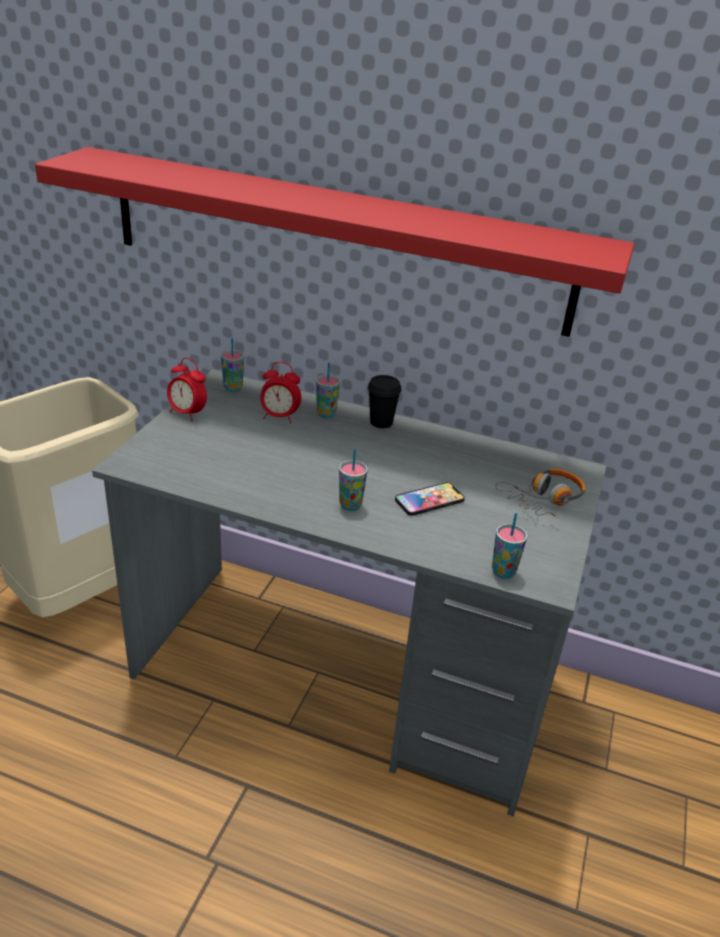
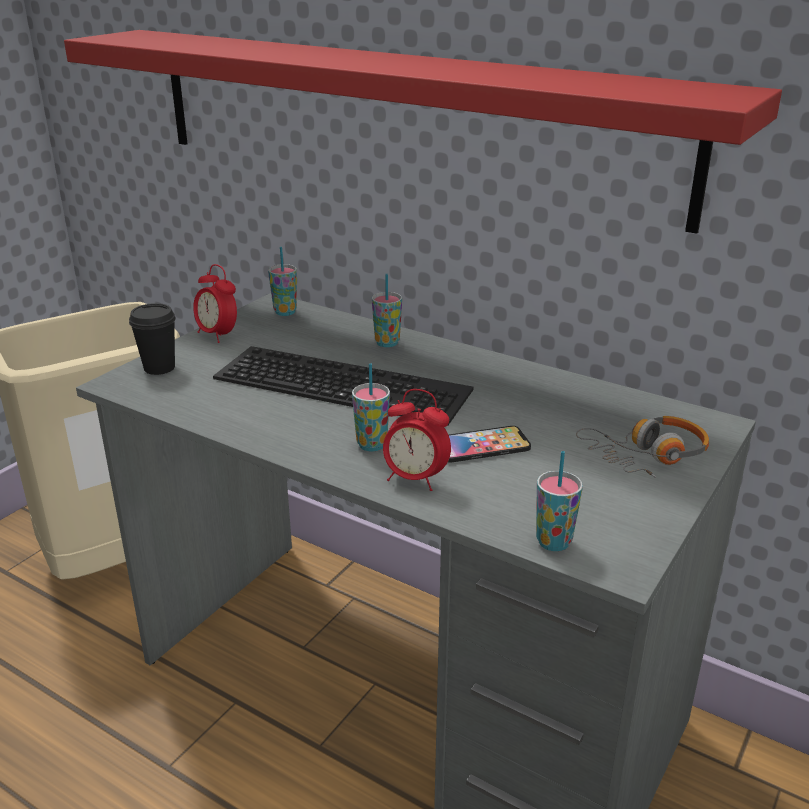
camera: 15 degrees right, 5 degrees down
(279, 417) = (327, 344): alarm clock -> alarm clock (415, 479)
(309, 452) = (346, 382): none -> keyboard
(381, 422) = (454, 355): black cup -> black cup (159, 368)

